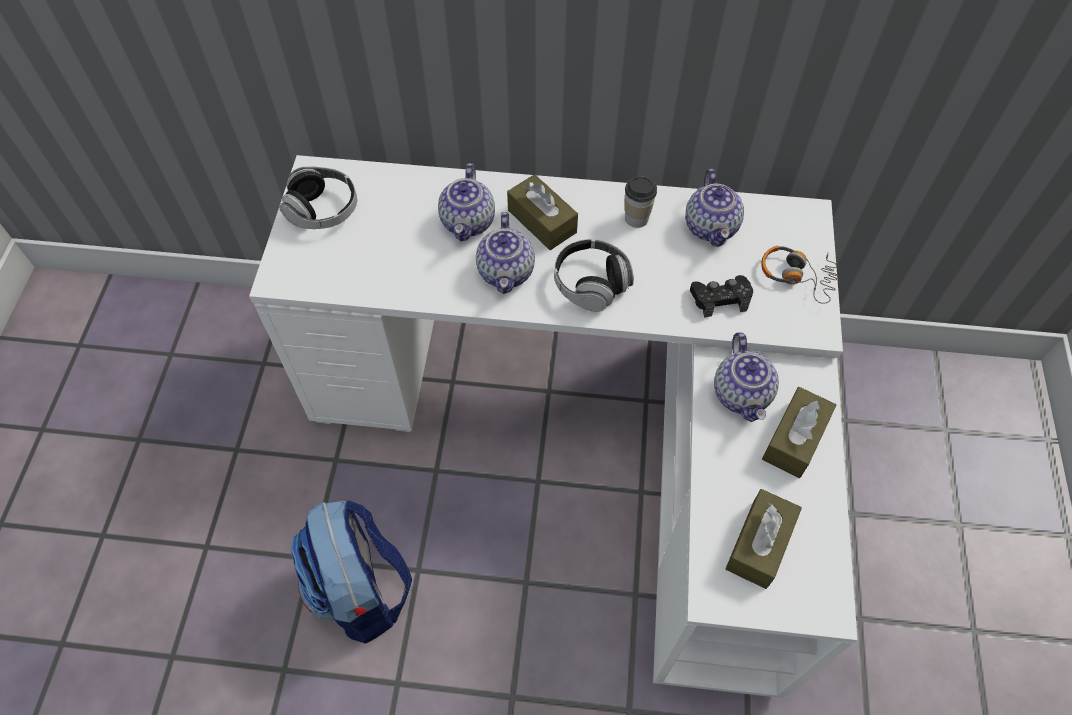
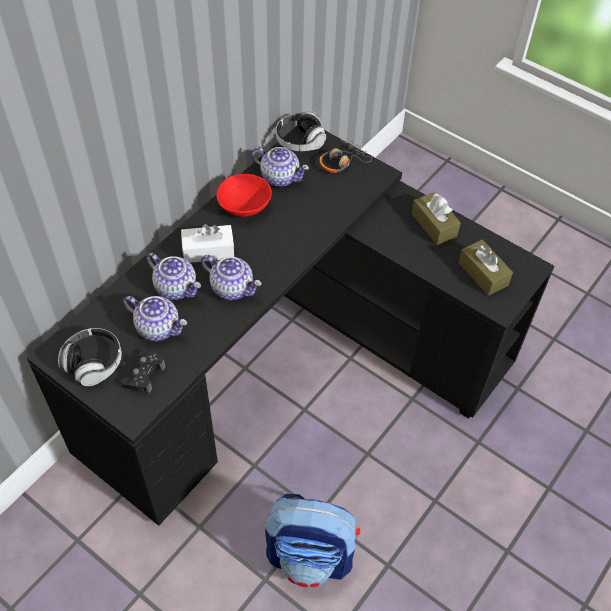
camera: 60 degrees left, 5 degrees down
(542, 221) = (208, 251): brown tissue box -> white tissue box
(589, 430) = (290, 361): white desk -> black desk
(591, 284) = (275, 252): headphones -> headphones (300, 141)
(636, 218) = (245, 206): cup -> red bowl
(720, 299) = (331, 201): black game controller -> black game controller (144, 374)
(742, 394) = (392, 230): teapot -> teapot (158, 327)

